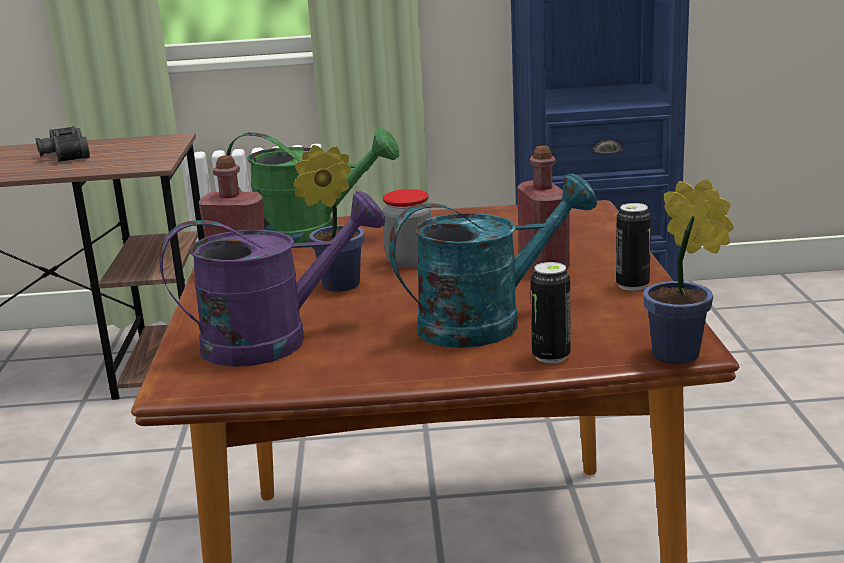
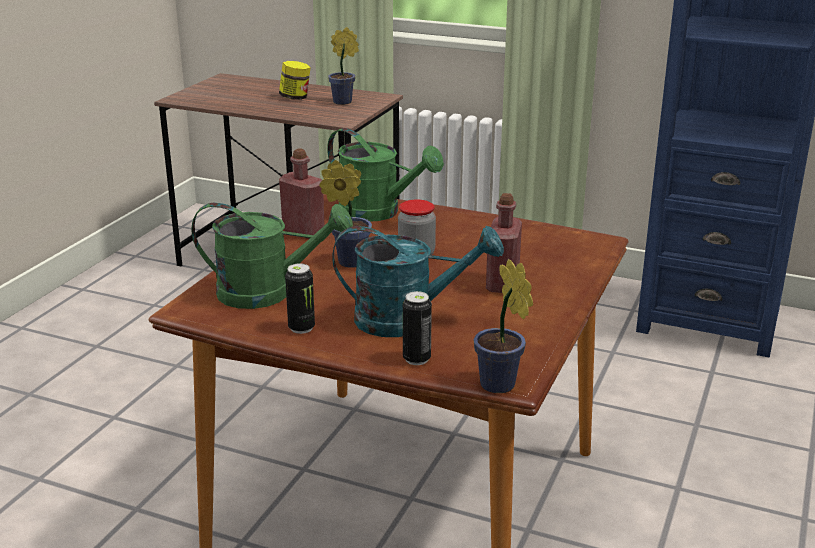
camera: 25 degrees right, 5 degrees up
(63, 156) = (295, 98): black binoculars -> jar
(132, 149) = (345, 102): none -> potted plant
(274, 340) = (268, 293): purple watering can -> green watering can
(632, 285) = (541, 320): can -> can (301, 328)

